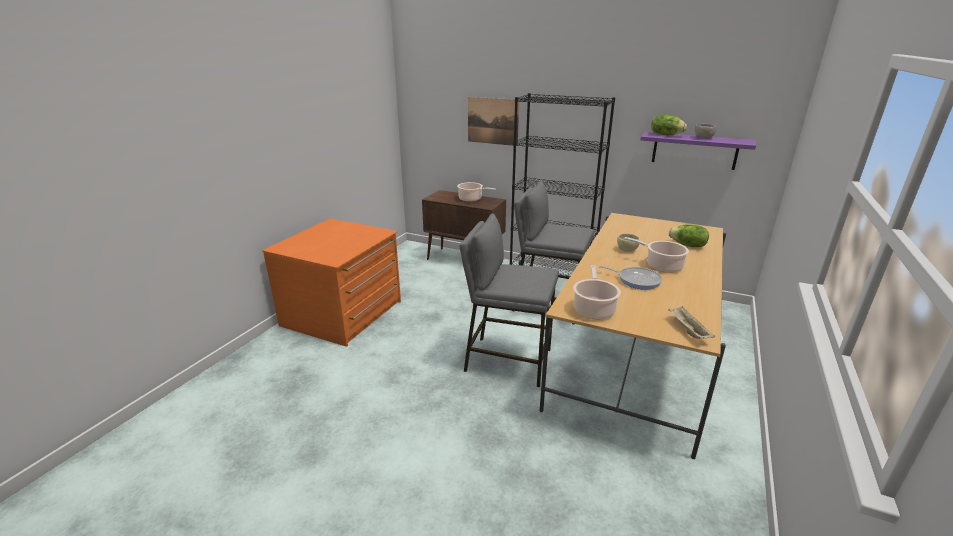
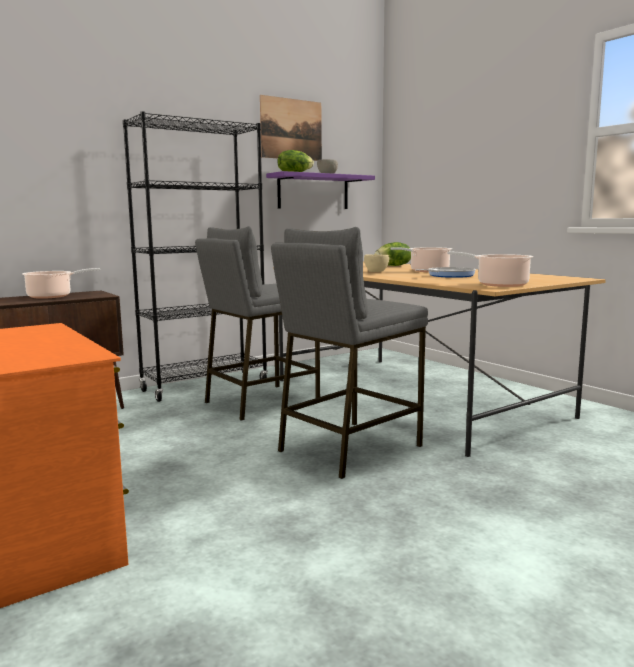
camera: 60 degrees left, 15 degrees down
(493, 121) = (59, 165): picture -> picture (291, 129)
(687, 330) = (561, 278): beige tray -> none

